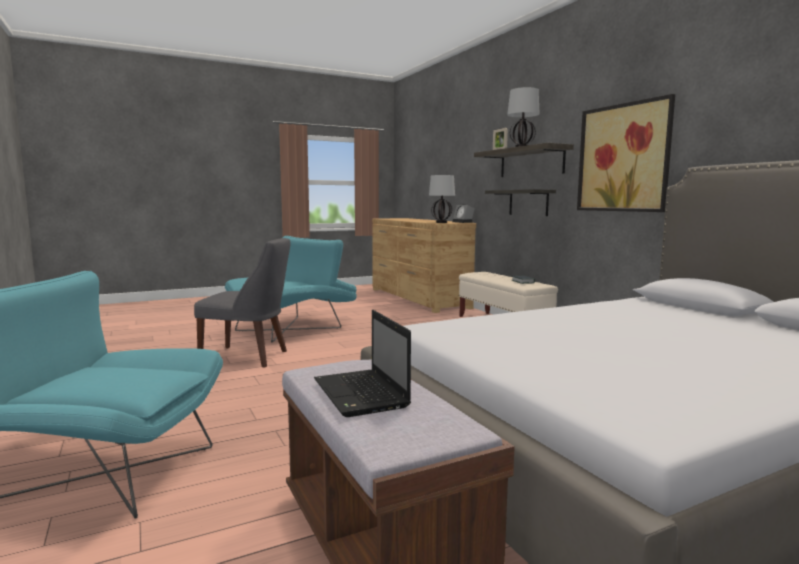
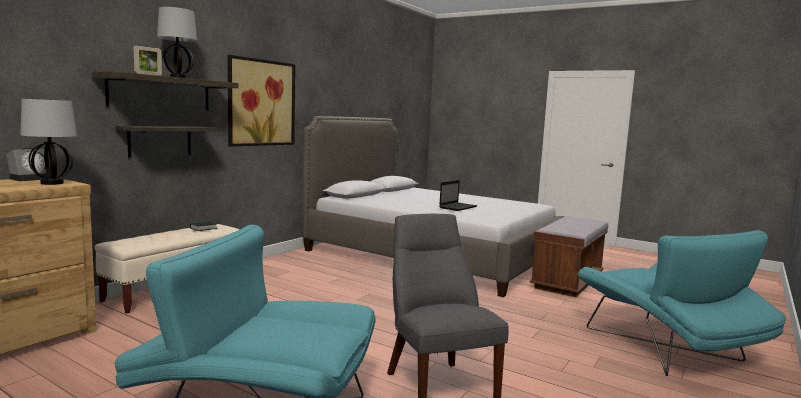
camera: 120 degrees left, 0 degrees up
(361, 394) = (579, 224): laptop -> laptop (458, 207)

